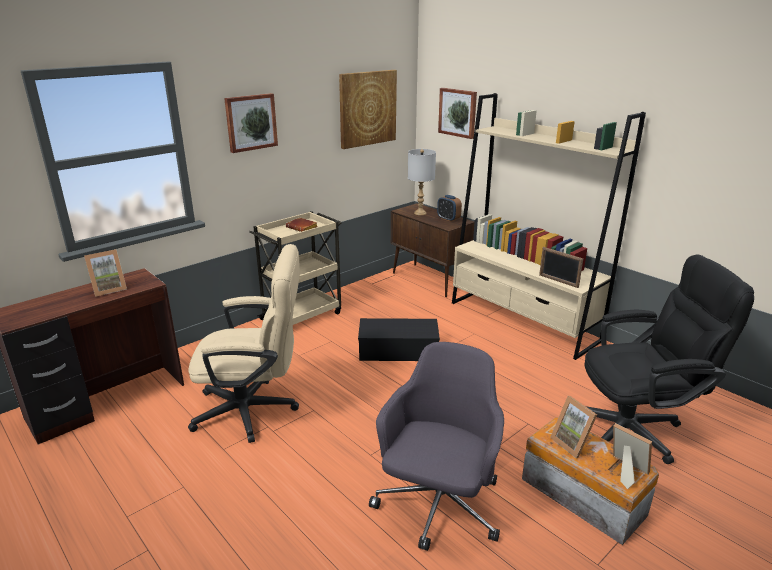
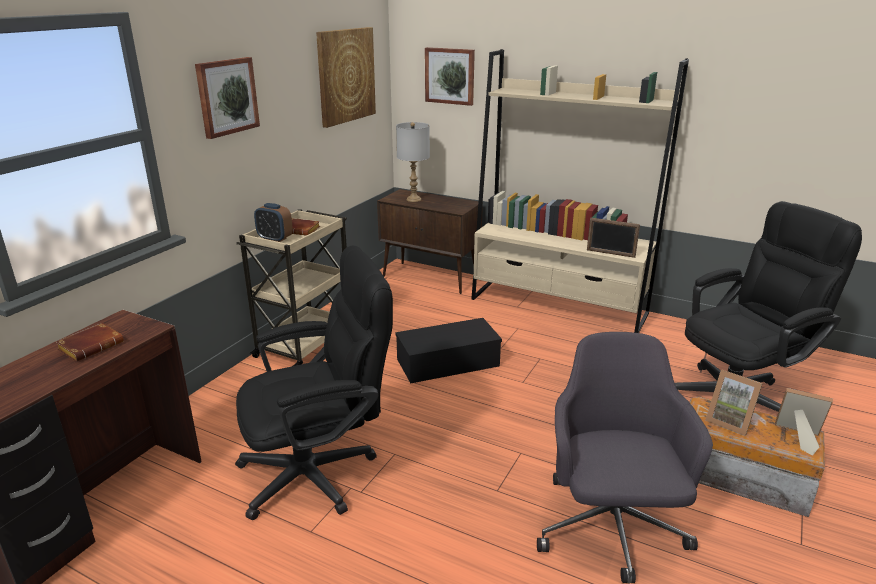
camera: 20 degrees left, 0 degrees up
(108, 289) = (92, 346): picture frame -> brown book
(255, 410) = (320, 472): beige office chair -> black office chair
(448, 219) = (451, 202): alarm clock -> alarm clock (275, 239)

